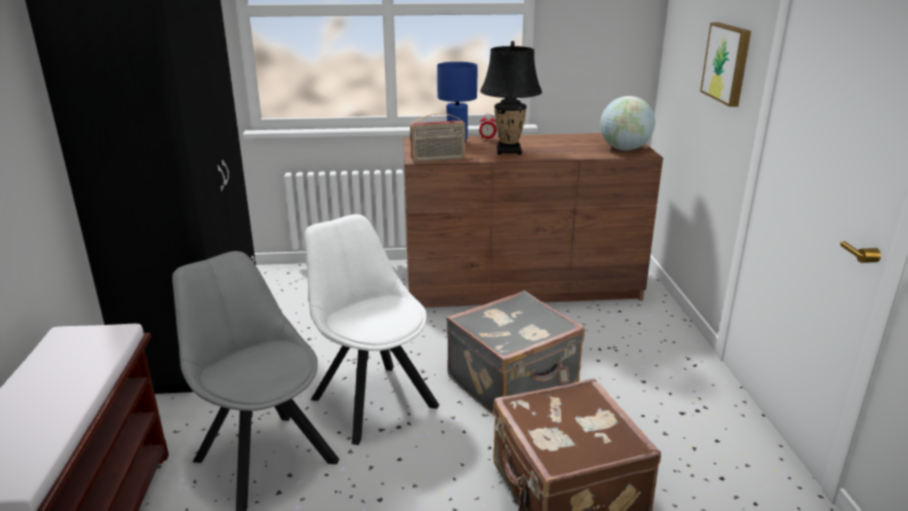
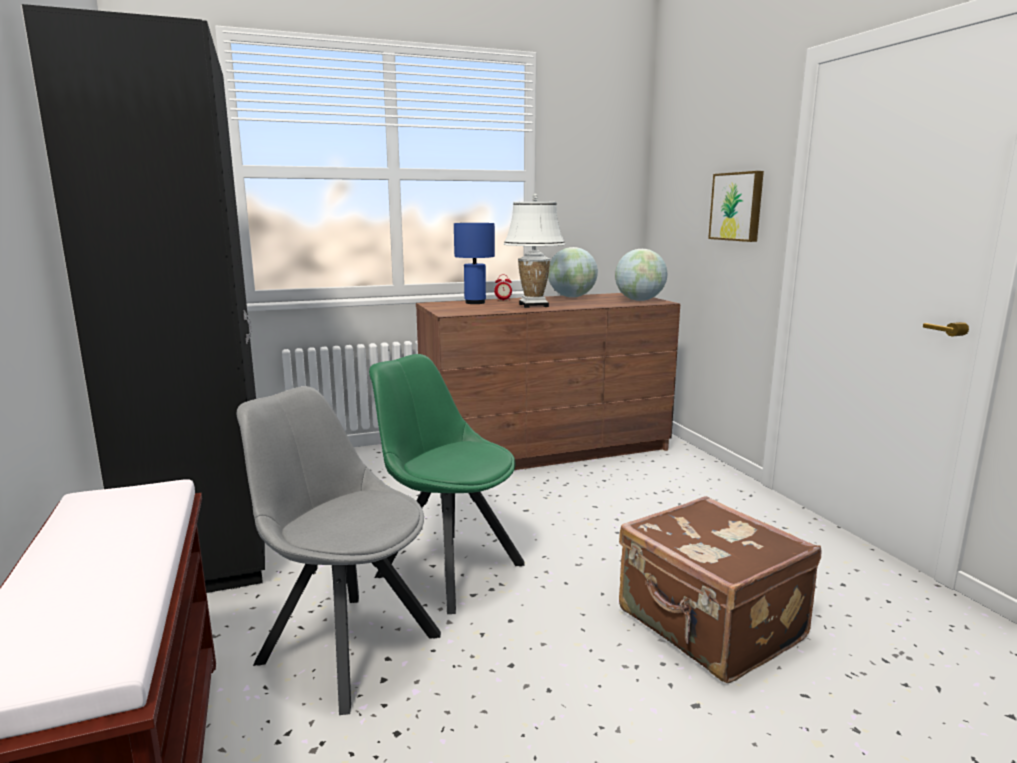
camera: 15 degrees left, 10 degrees down
(372, 400) = (447, 568): white chair -> green chair
(438, 159) = (470, 312): radio -> none
(508, 151) = (533, 305): black table lamp -> white table lamp
(514, 383) = (591, 532): grey suitcase -> none
(560, 138) = (572, 297): none -> globe

